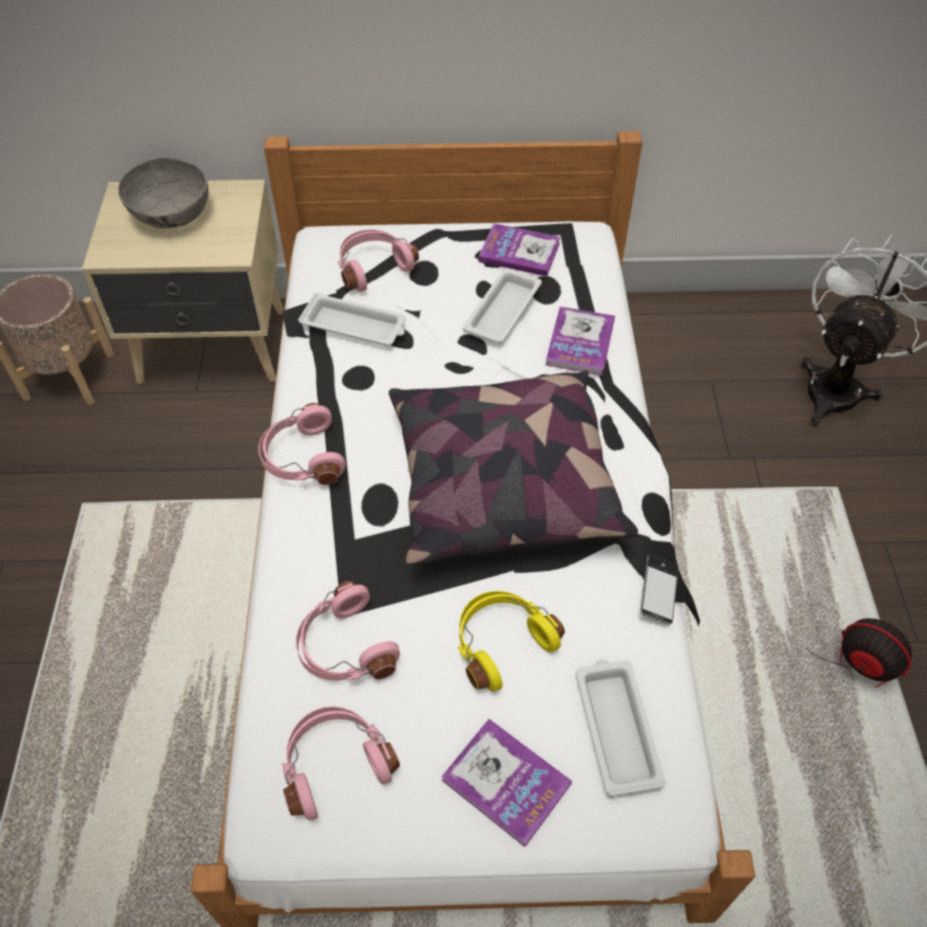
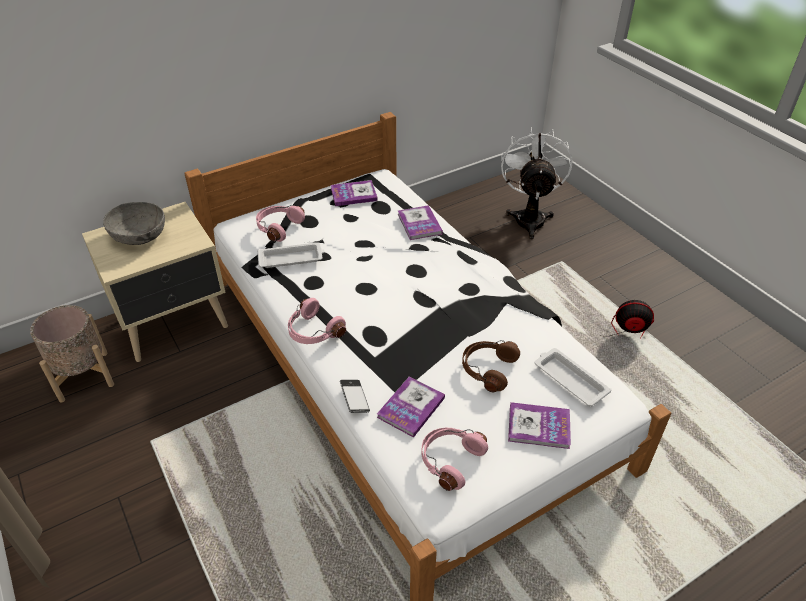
camera: 30 degrees left, 10 degrees down
(344, 647) = (411, 407): pink headphones -> book
(501, 643) = (487, 369): yellow headphones -> brown headphones
(502, 483) = (431, 301): pillow -> none
(503, 310) = (368, 223): white tray -> none
(658, 592) = (543, 315): phone -> phone (354, 398)

